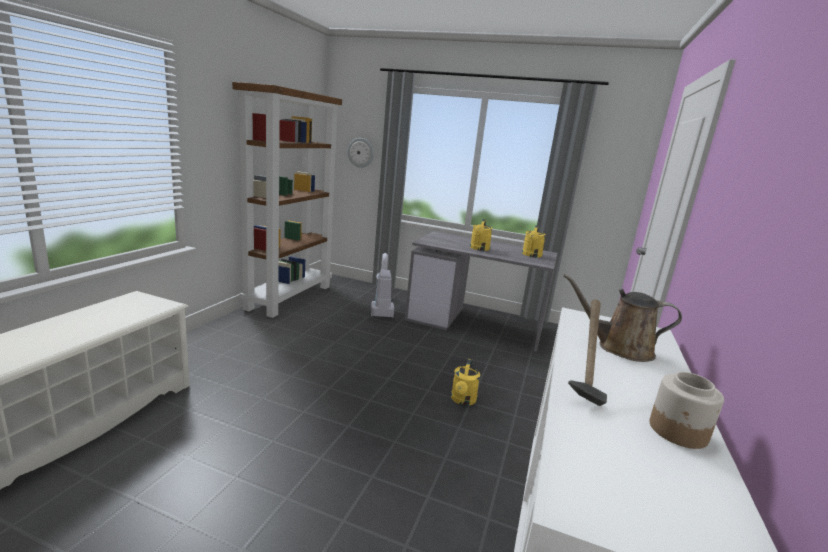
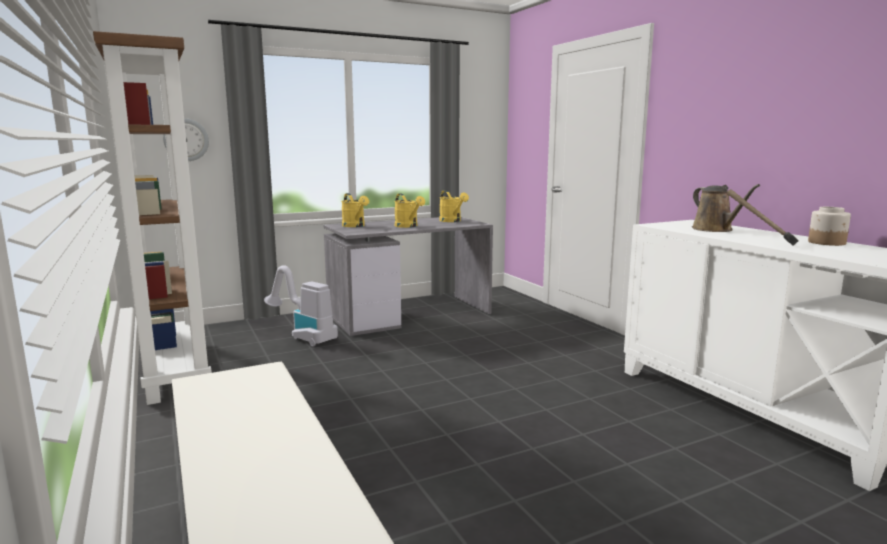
camera: 45 degrees left, 5 degrees down
(463, 400) = (522, 364): yellow watering can -> yellow watering can (355, 226)
(619, 348) = (715, 229): brown watering can -> brown watering can turned 75 degrees counterclockwise

